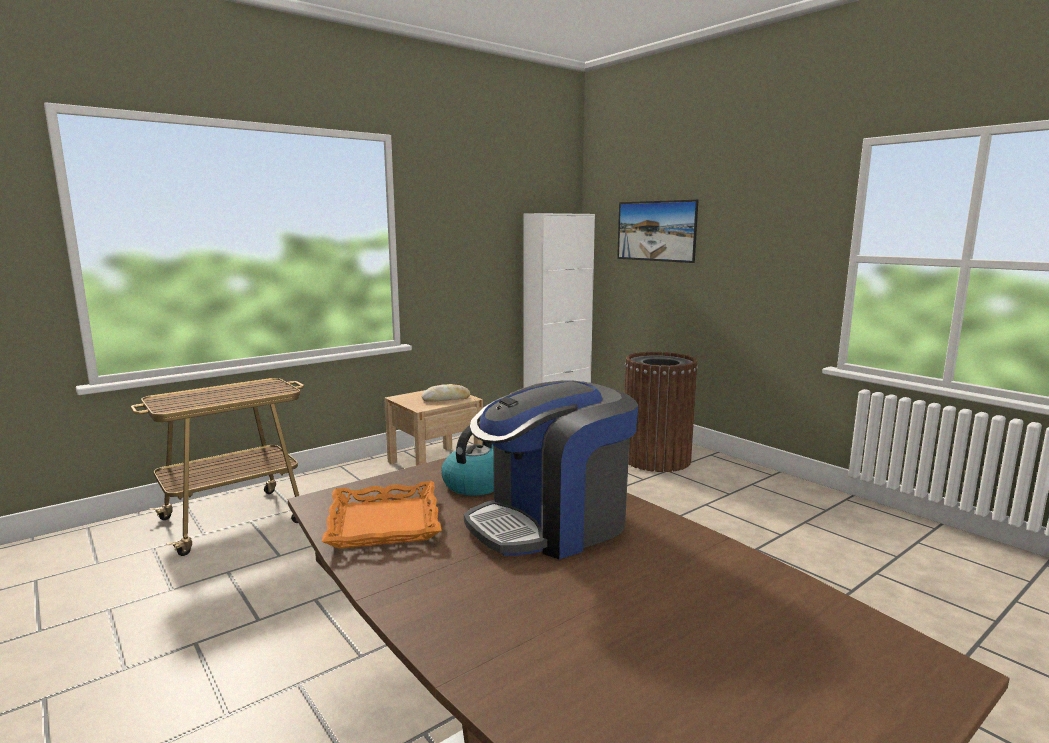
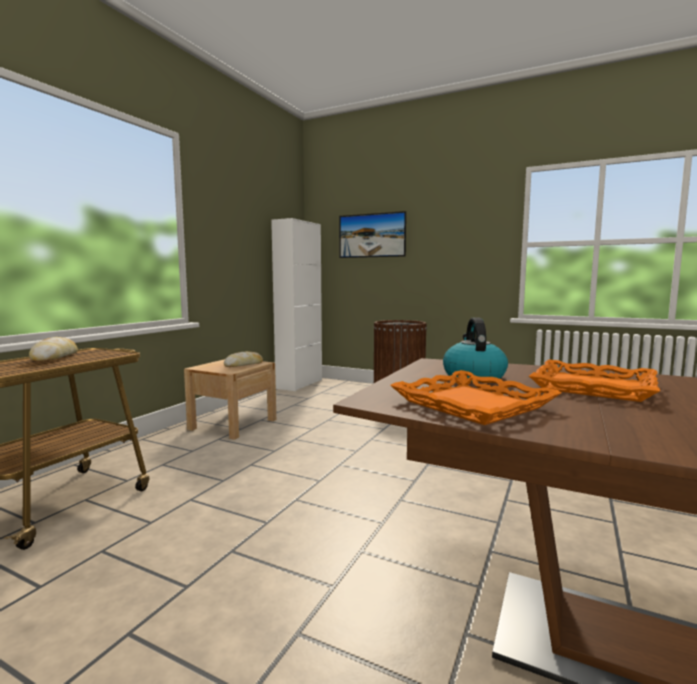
camera: 25 degrees left, 5 degrees down
(230, 390) = (55, 357): none -> bread
(552, 524) = (593, 387): coffee machine -> orange tray

